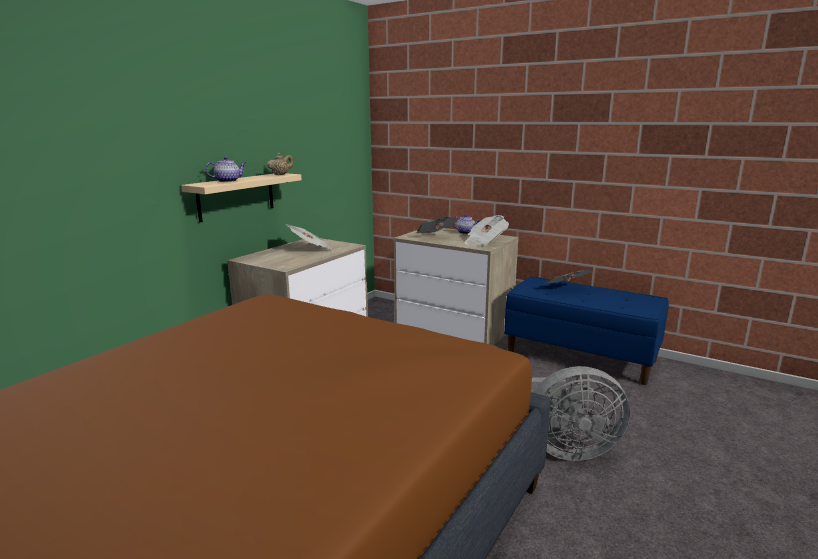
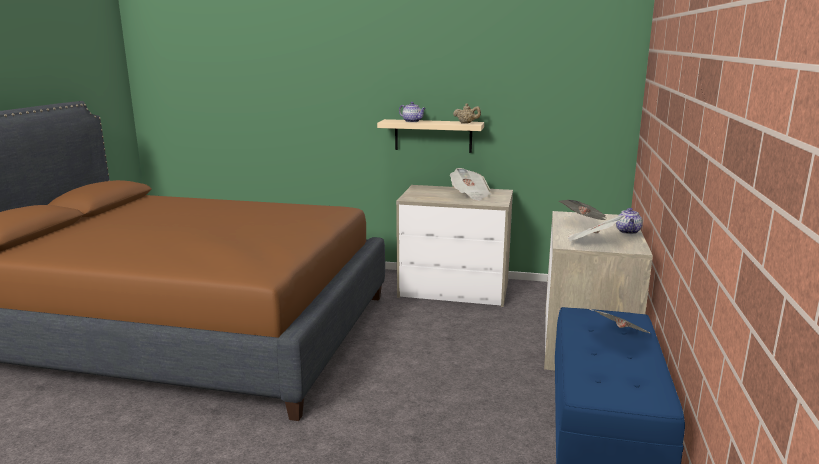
camera: 70 degrees right, 0 degrees up
(565, 449) = (366, 434): grey fan -> none

